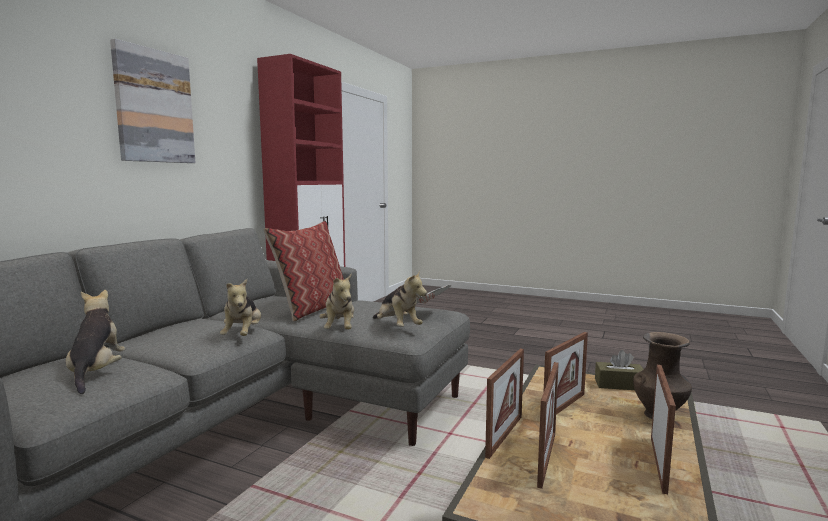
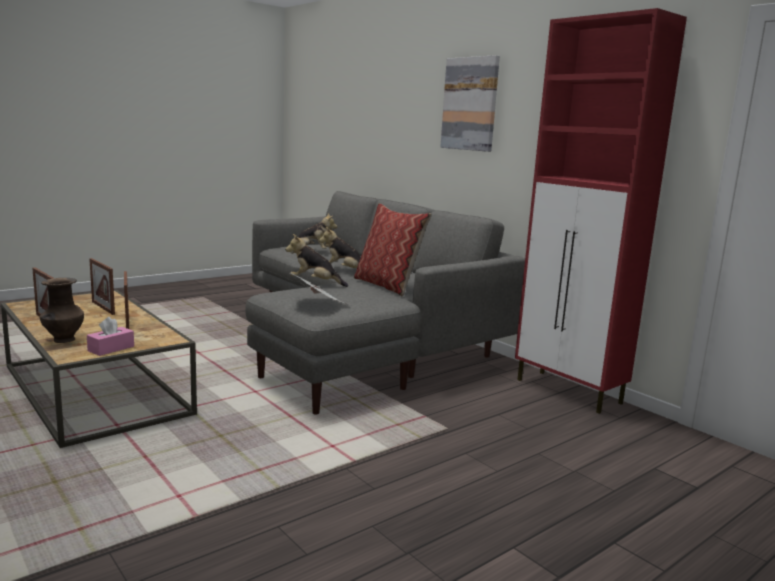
camera: 115 degrees right, 5 degrees up
(397, 327) = (293, 292): plush toy -> none
(504, 436) = (136, 307): picture frame -> none
(619, 385) = (111, 348): brown tissue box -> pink tissue box

